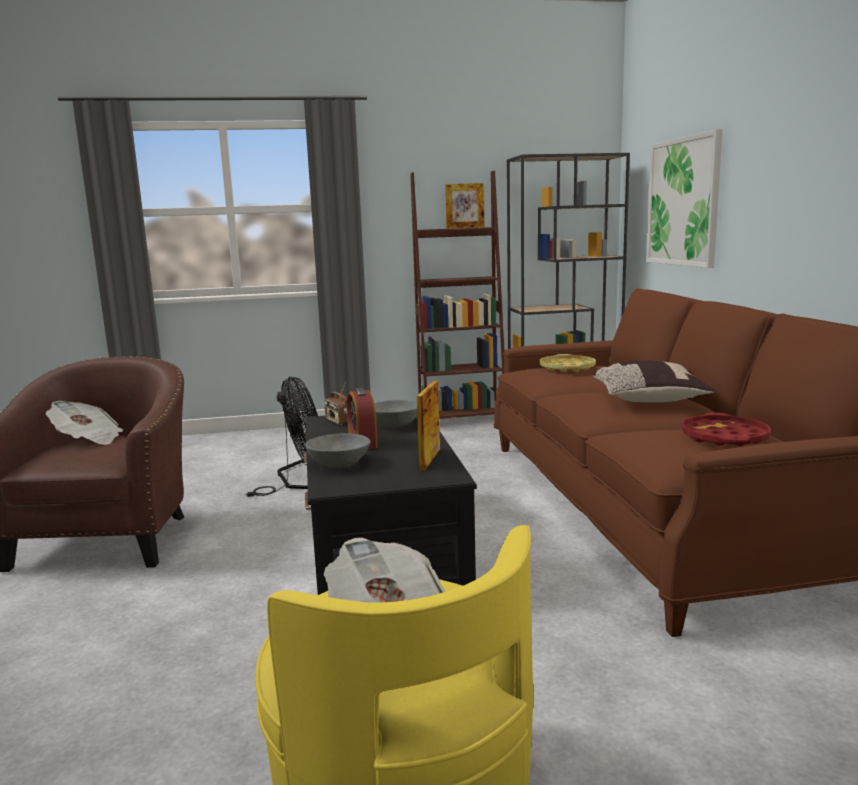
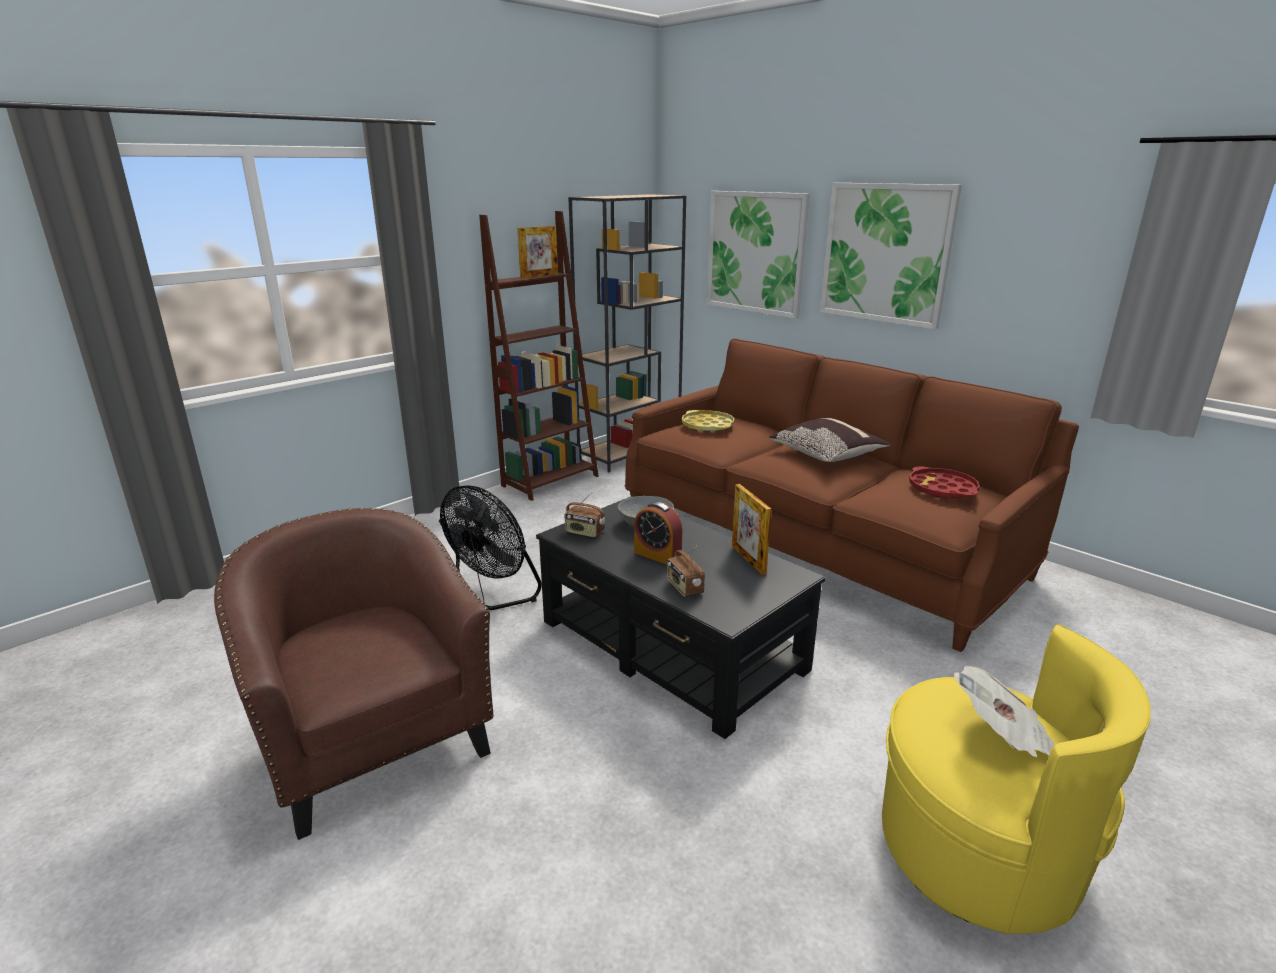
camera: 35 degrees left, 10 degrees up
(88, 439) = (325, 634): newspaper -> none
(339, 464) = (684, 587): grey bowl -> radio
(783, 181) = (886, 253): none -> picture

